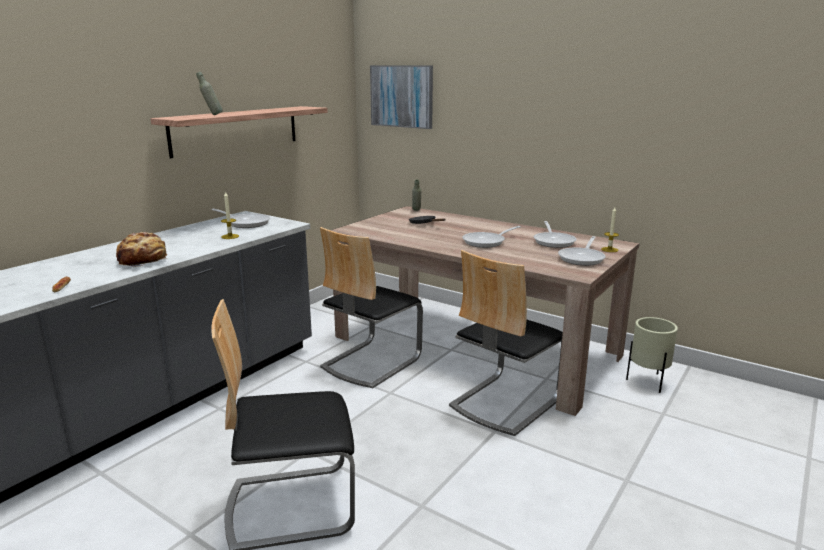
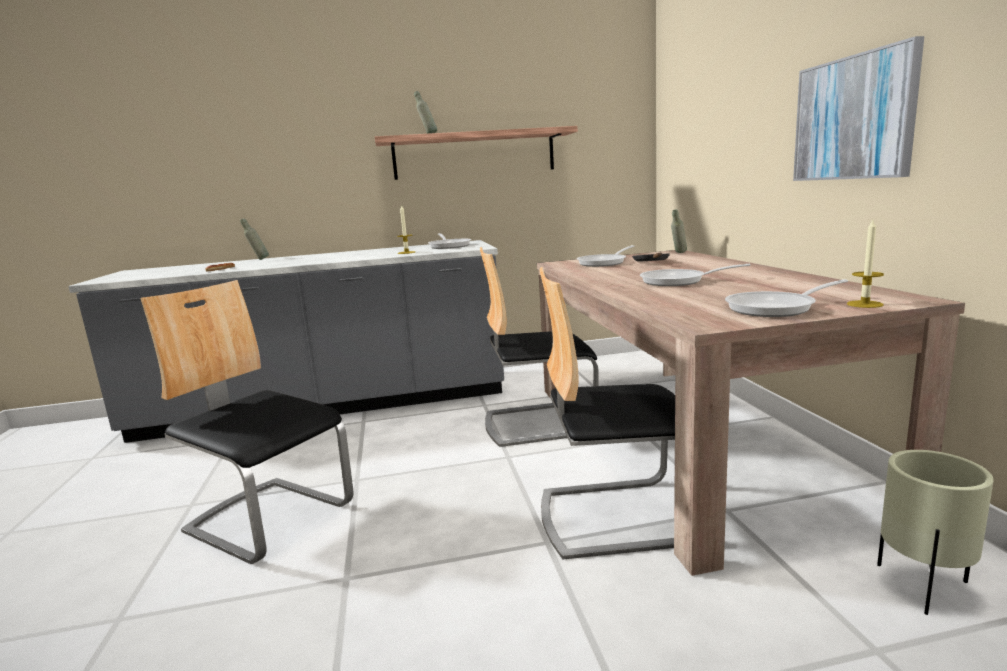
camera: 45 degrees right, 5 degrees down
(44, 265) = (258, 260): none -> grey bottle
(143, 260) = (306, 261): bread -> none
(402, 96) = (689, 106): picture -> picture (853, 118)
(554, 241) = (785, 288): frying pan -> frying pan (604, 263)

